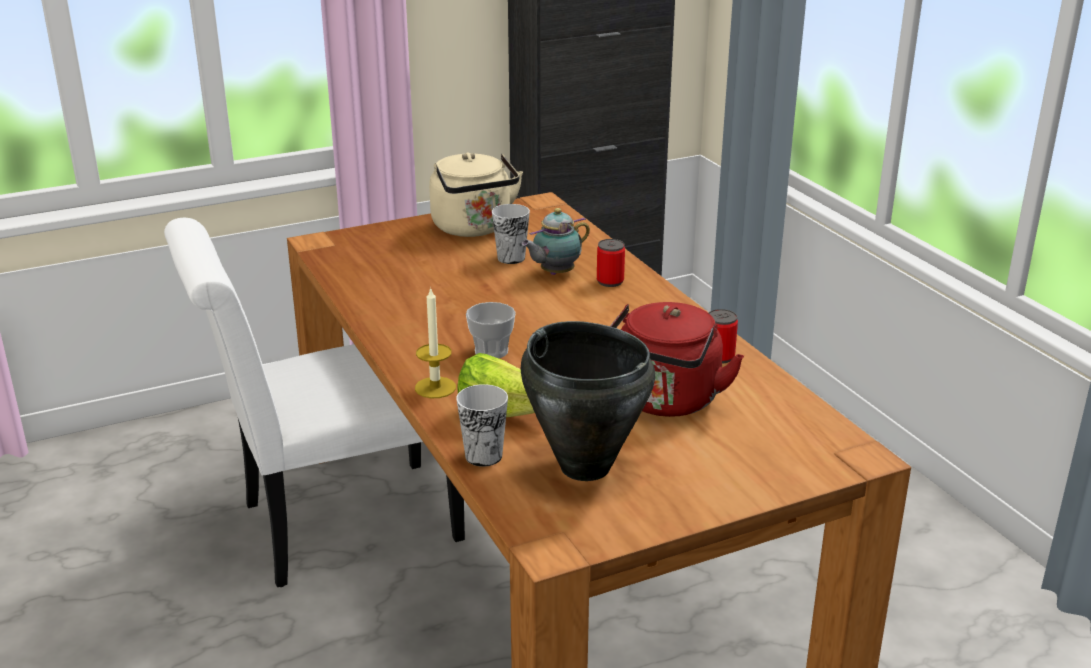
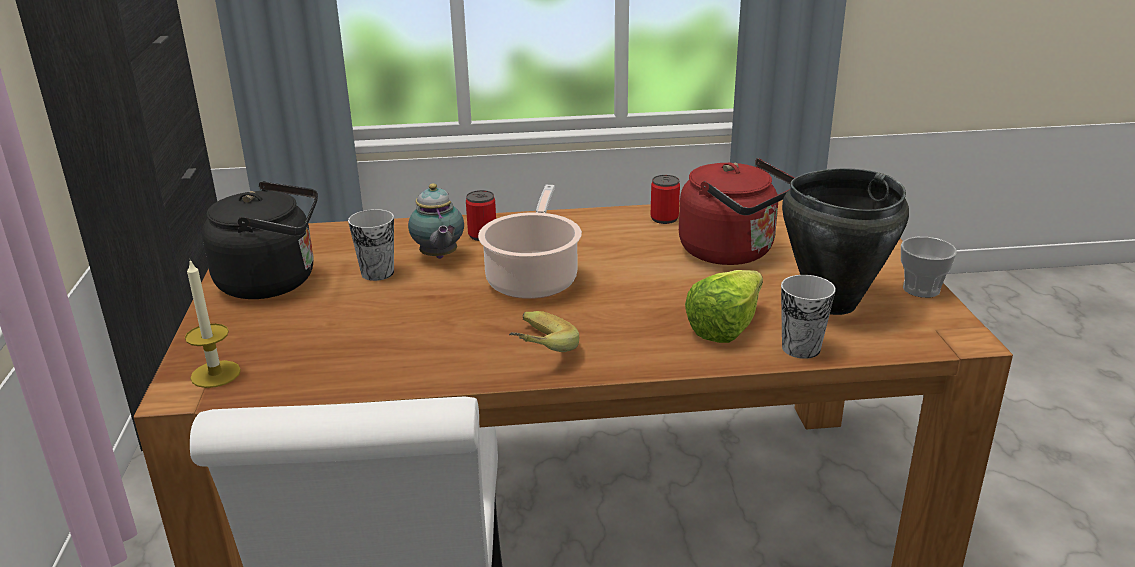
camera: 70 degrees left, 0 degrees up
(419, 340) = (534, 352): none -> banana
(435, 387) = (651, 356): candle -> candle (215, 374)
(474, 228) = (274, 282): beige kettle -> black kettle
(491, 351) = (590, 315): cup -> cup (921, 289)
(541, 317) = (533, 278): none -> cooking pot

